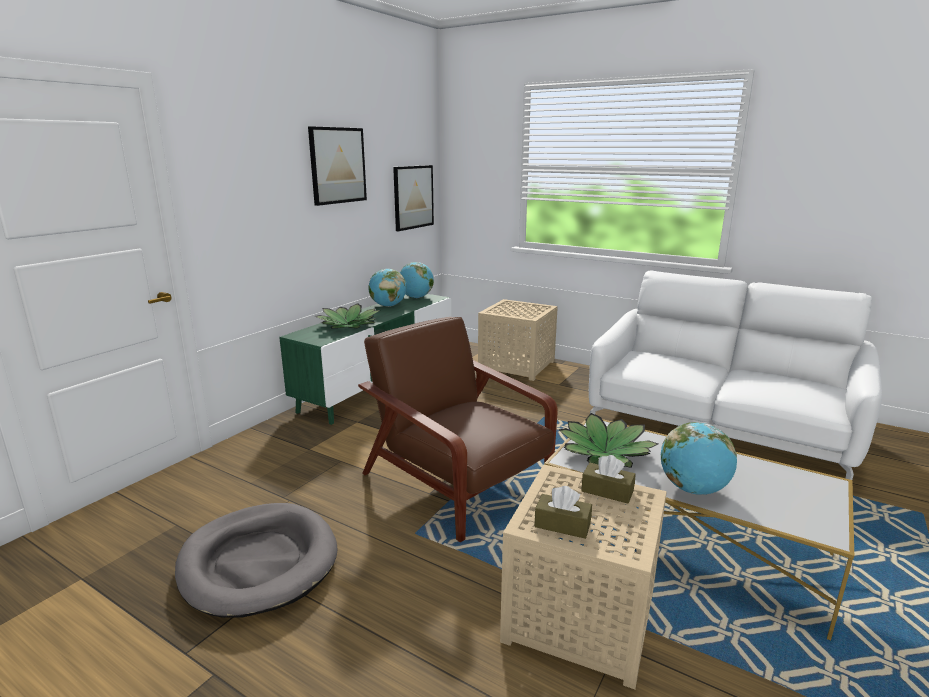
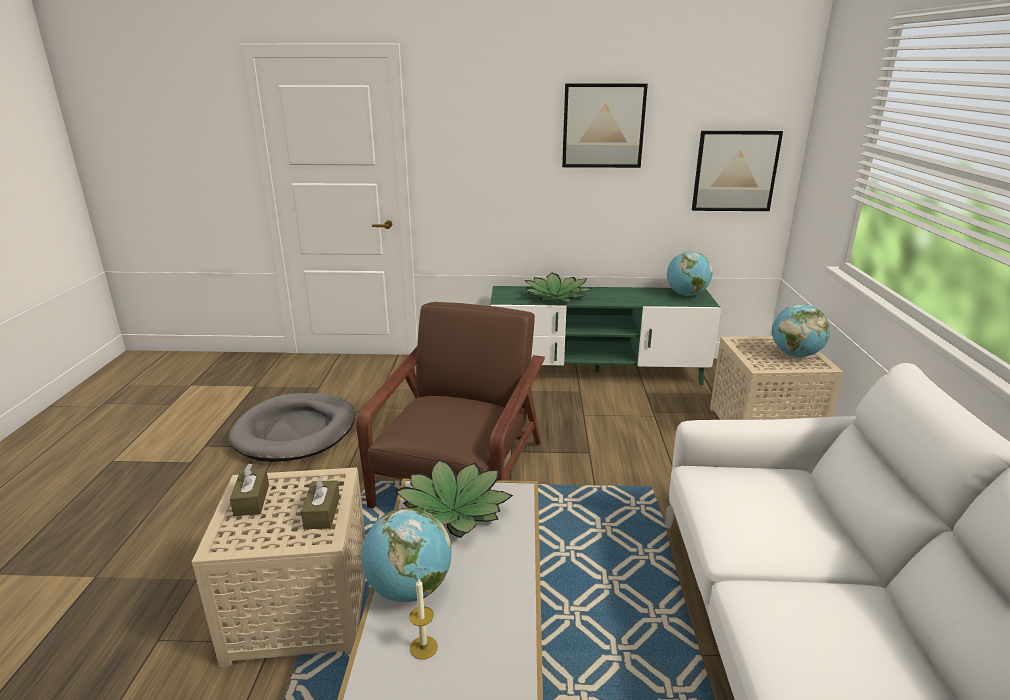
camera: 60 degrees right, 5 degrees up
(388, 306) = (636, 293): globe -> globe (795, 355)
(756, 496) = (423, 647): none -> candle

